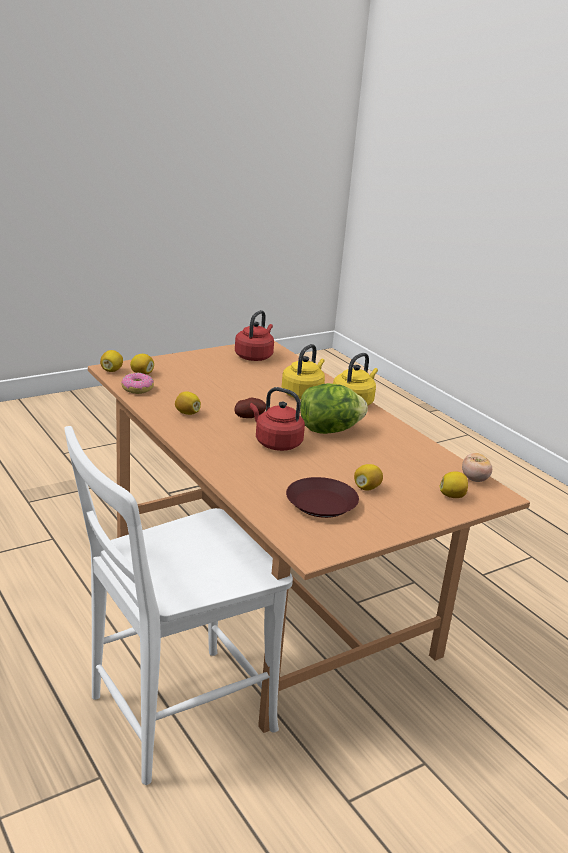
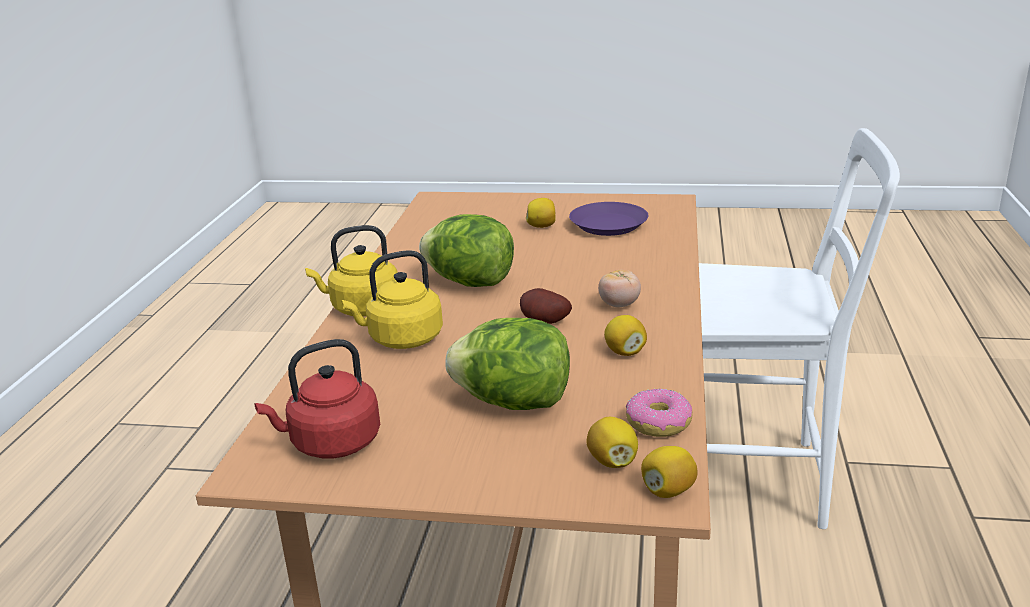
camera: 135 degrees left, 0 degrees up
(208, 382) = (514, 403): none -> lettuce
(276, 443) = (562, 283): red kettle -> none
(322, 504) = (608, 225): brown plate -> purple plate
(452, 496) = (476, 206): lemon -> none
(474, 479) = (425, 211): tomato -> tomato (619, 305)

